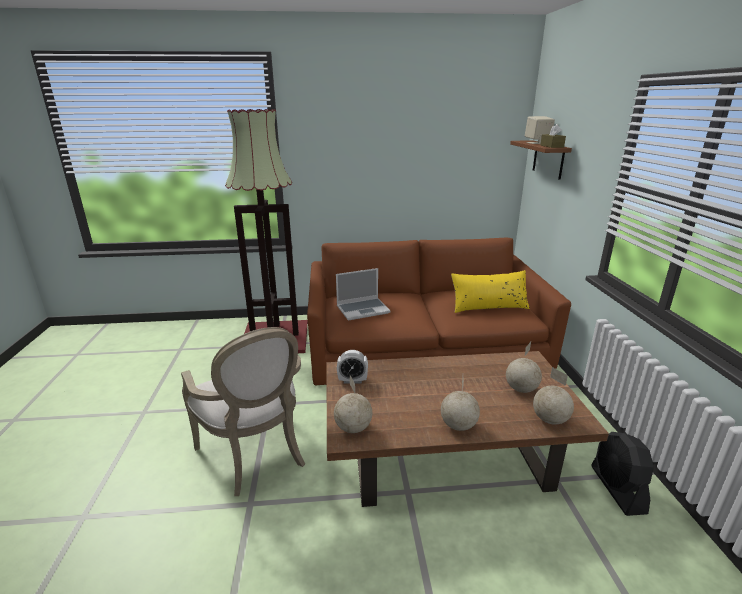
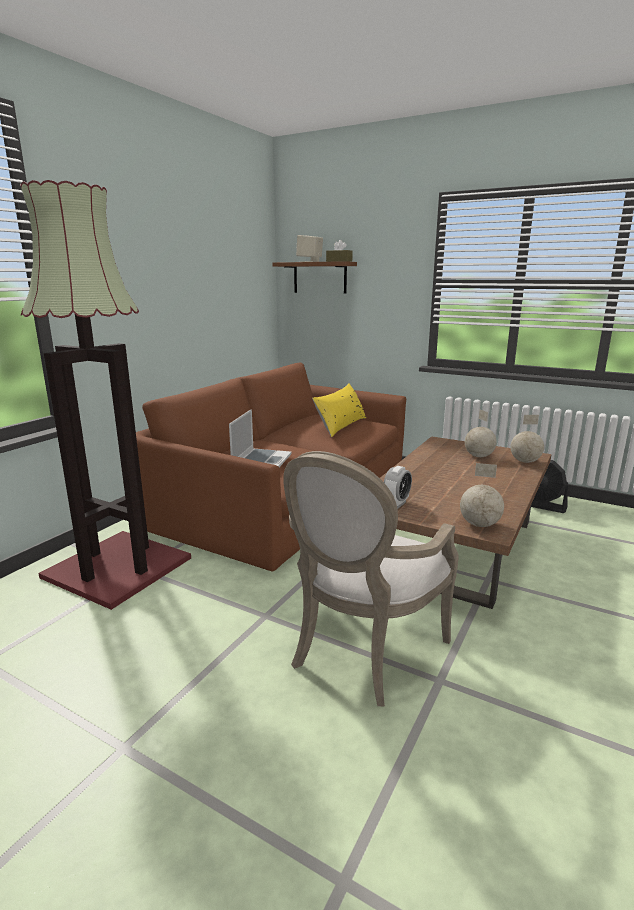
camera: 55 degrees left, 5 degrees down
(257, 456) = (360, 652): armchair -> armchair turned 120 degrees clockwise
(458, 426) = (510, 488): globe -> none

